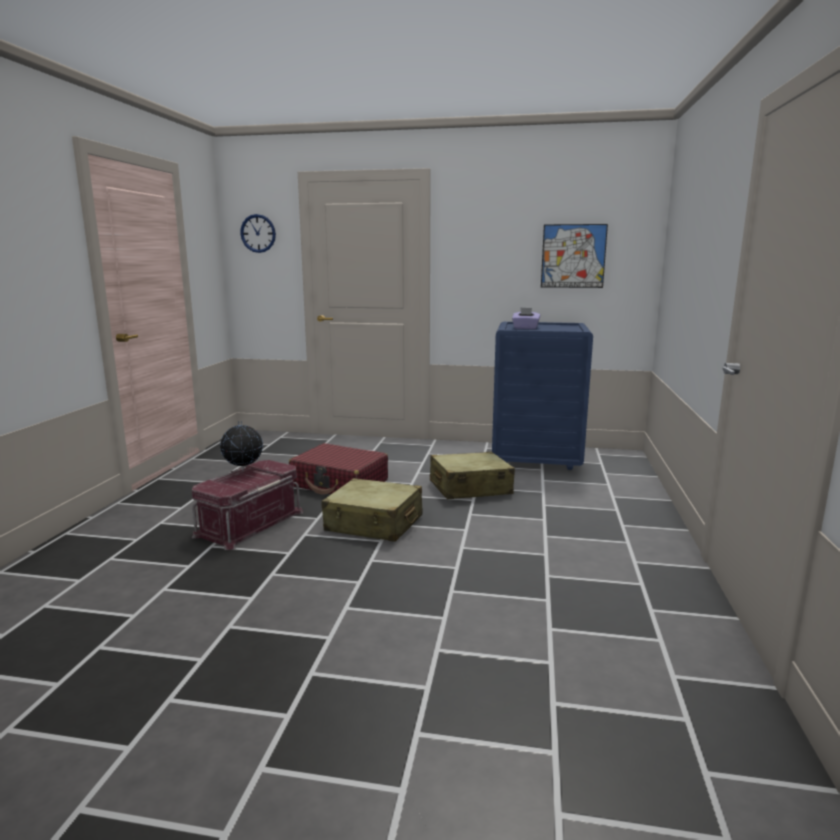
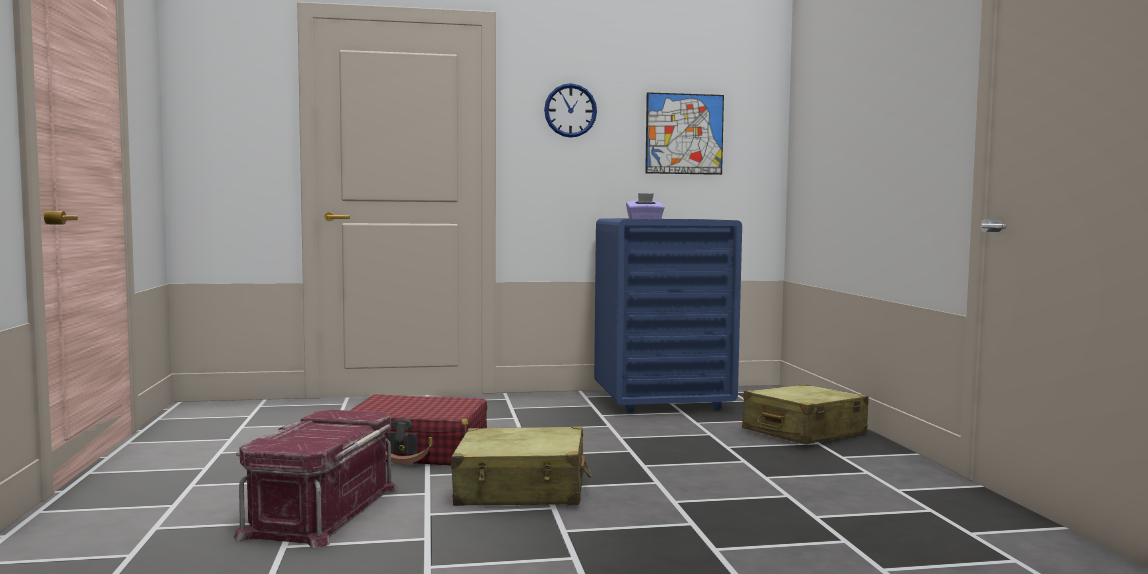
camera: 20 degrees left, 10 degrees down
(243, 470) = (304, 424): globe -> none
(258, 233) = (227, 88): wall clock -> wall clock (570, 110)
(469, 488) = (612, 439): beige suitcase -> beige suitcase (803, 432)

